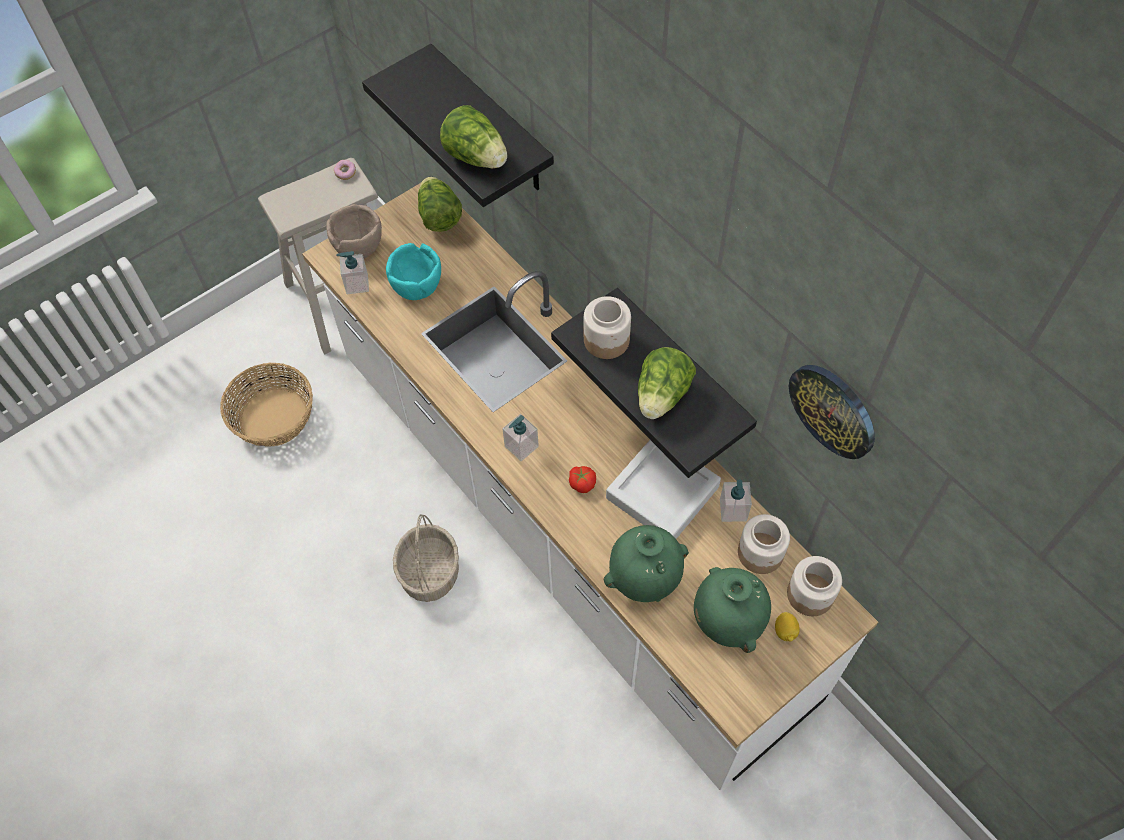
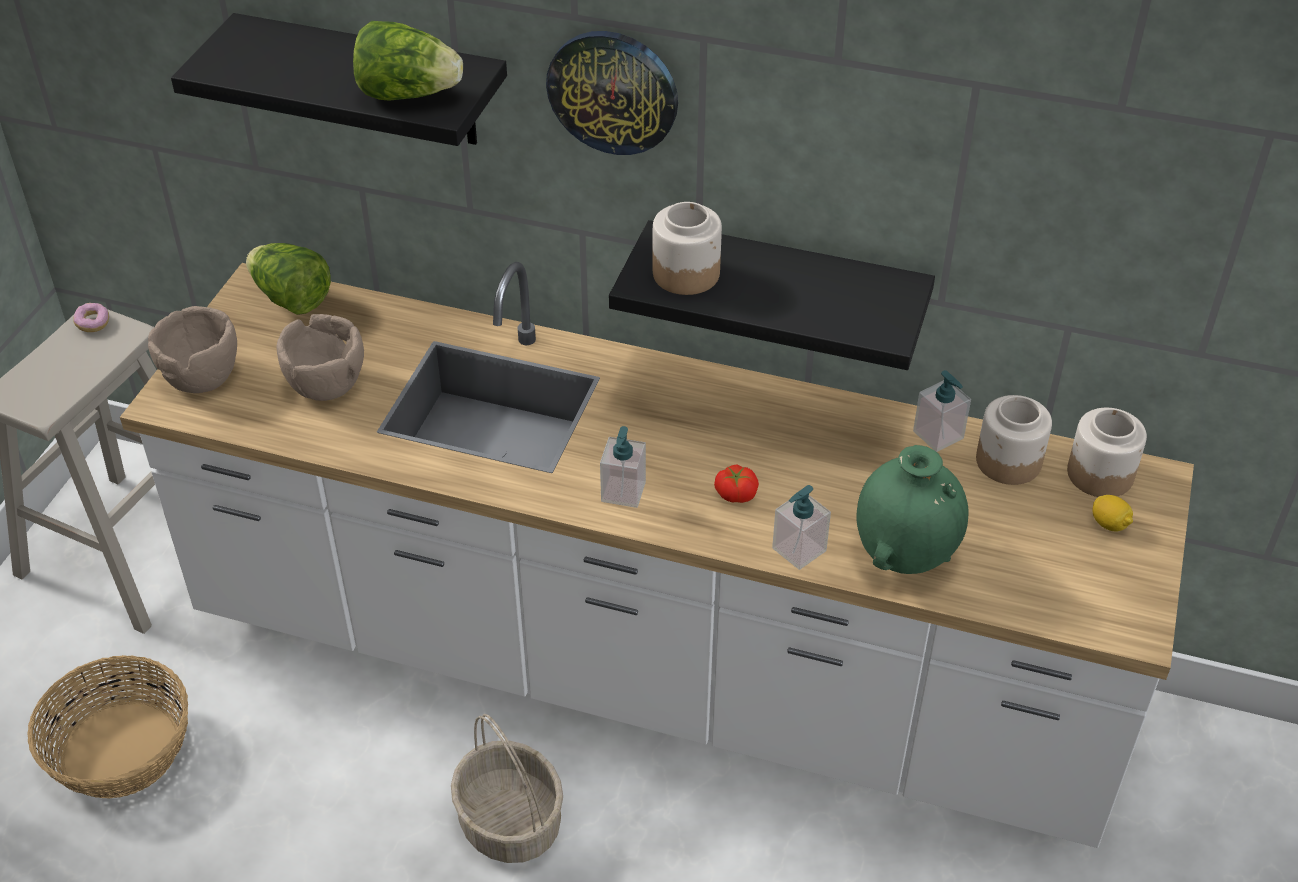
camera: 35 degrees left, 15 degrees down
(357, 284) = (235, 417): soap dispenser -> soap dispenser (799, 550)
(417, 287) = (326, 385): turquoise bowl -> brown bowl
(662, 396) = (806, 298): lettuce -> none
(662, 492) = (841, 456): grey tray -> none
(727, 621) = (1038, 548): green vase -> none
(833, 410) = (1069, 157): wall clock -> wall clock (613, 91)

